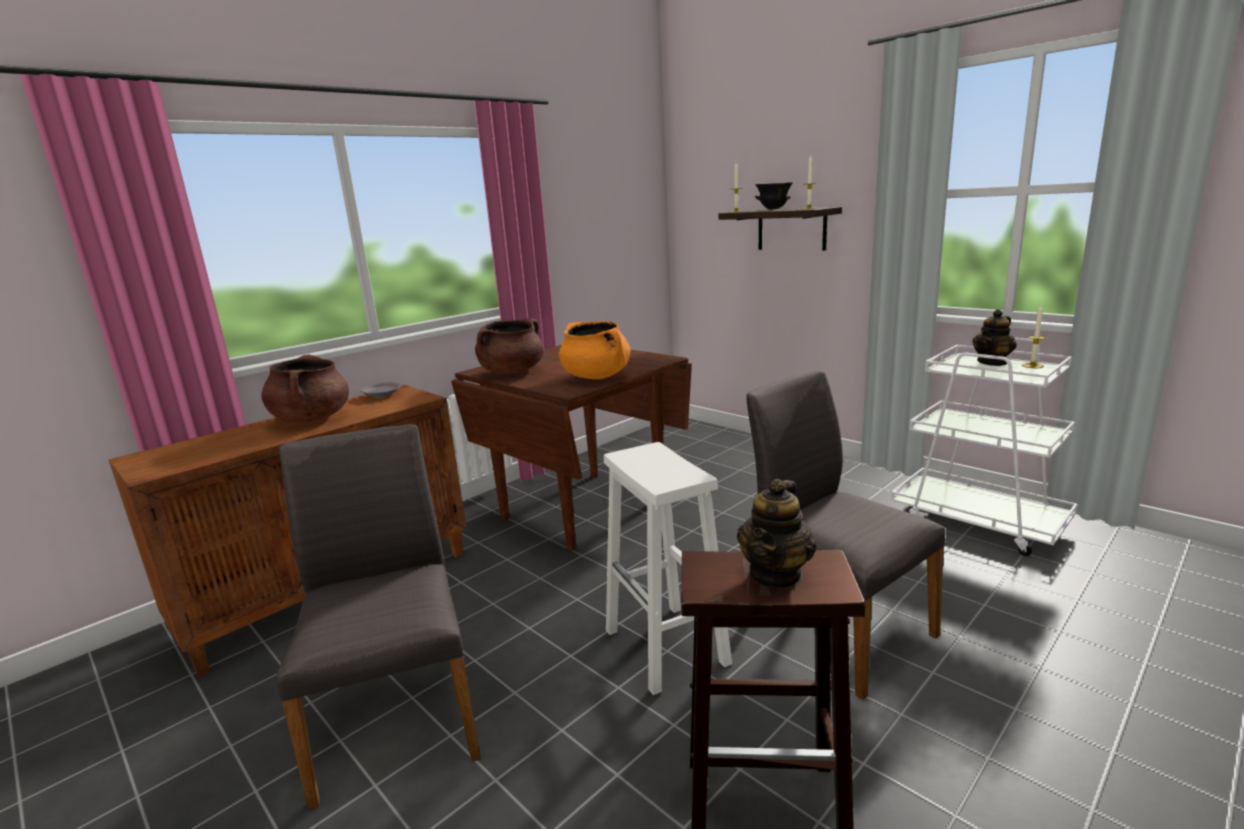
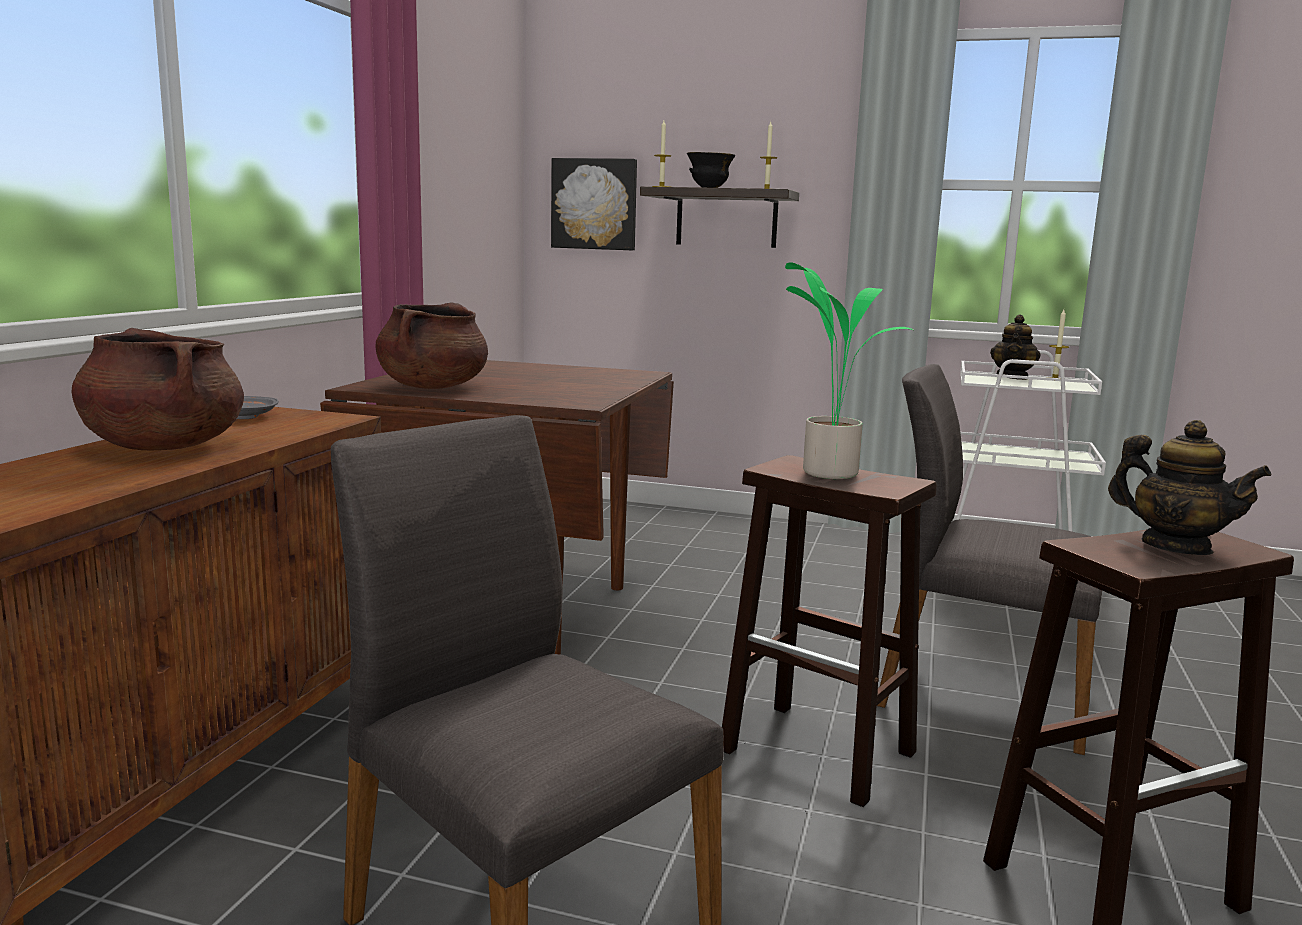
camera: 30 degrees left, 5 degrees down
(597, 377) = (588, 390): orange cooking pot -> none
(655, 462) = (828, 472): none -> potted plant
(667, 648) = (820, 752): white stool -> brown stool
(708, 222) = (595, 204): none -> picture
(776, 574) = (1175, 547): teapot -> teapot turned 45 degrees counterclockwise

